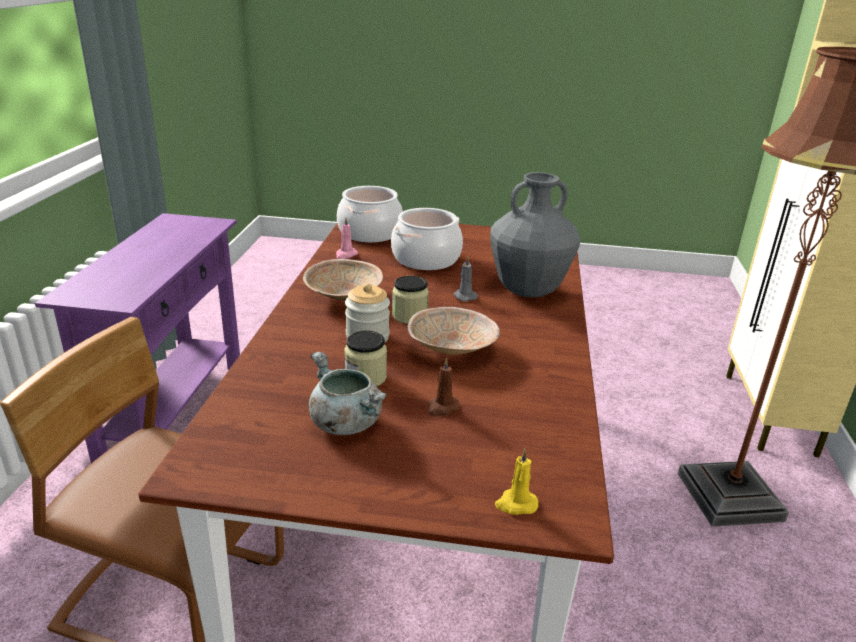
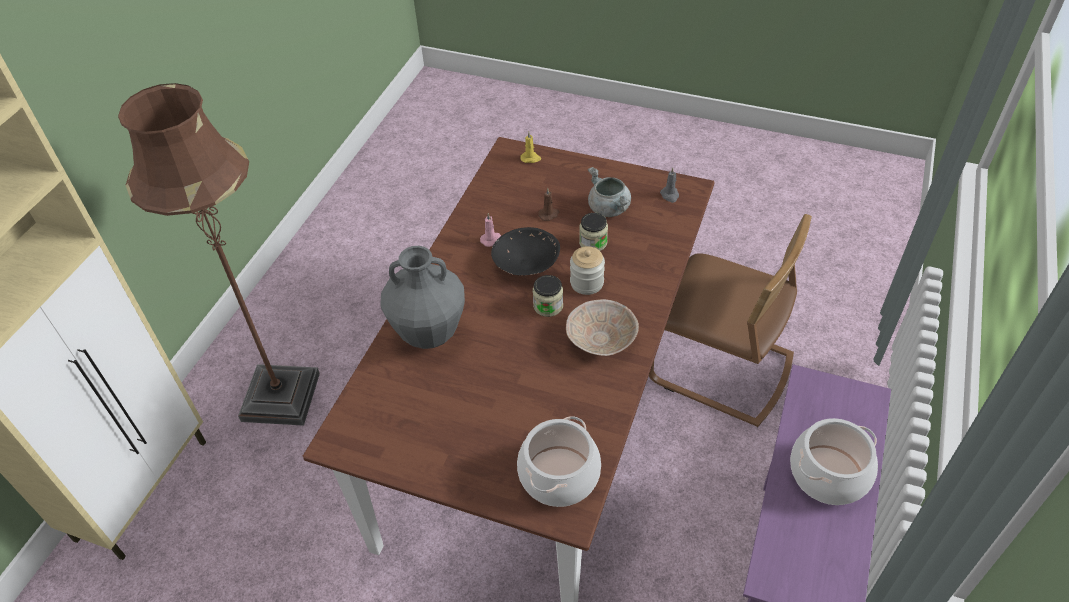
camera: 165 degrees left, 20 degrees up
(346, 255) = (593, 420): pink candle -> pink candle (491, 239)
(426, 259) = (507, 402): cooking pot -> cooking pot (828, 474)
(453, 349) = (525, 264): beige bowl -> black bowl
(464, 296) = (492, 330): grey candle -> grey candle (670, 195)

